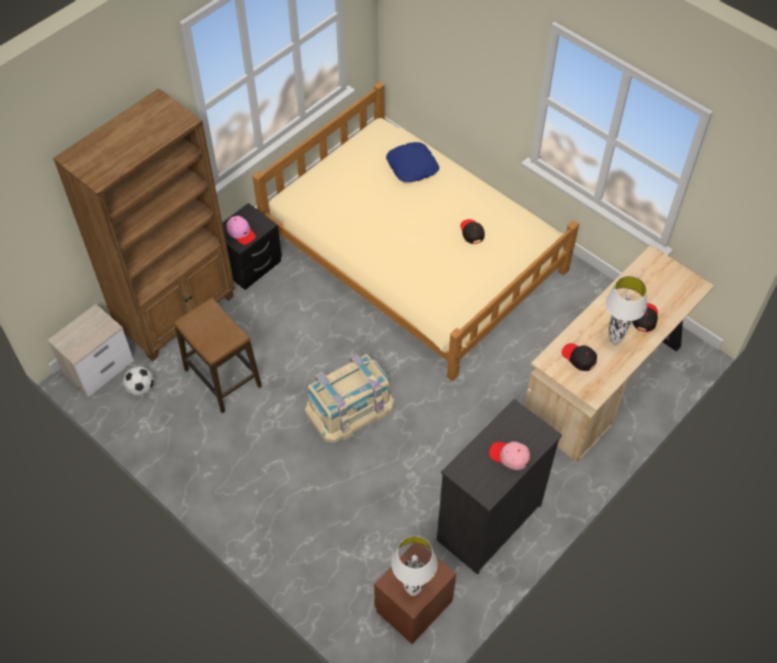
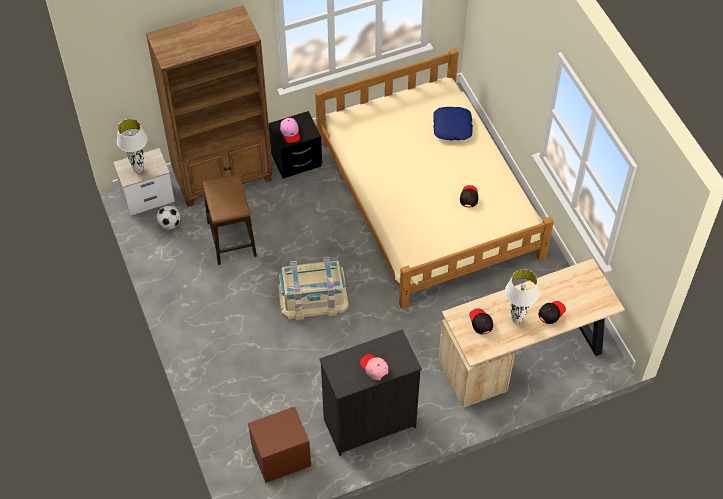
camera: 25 degrees right, 0 degrees up
(413, 590) = (272, 439): white table lamp -> white table lamp (139, 169)

